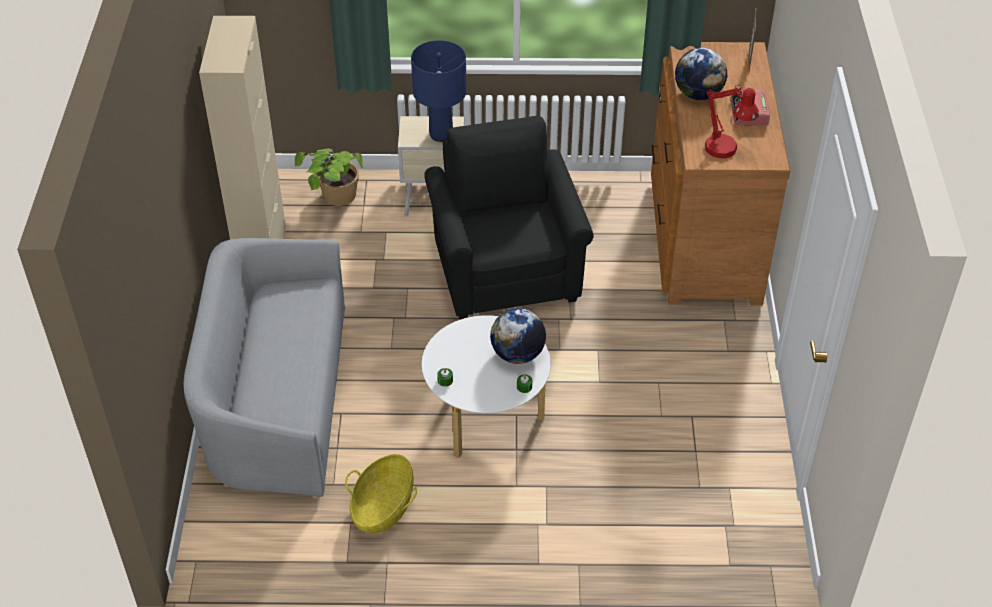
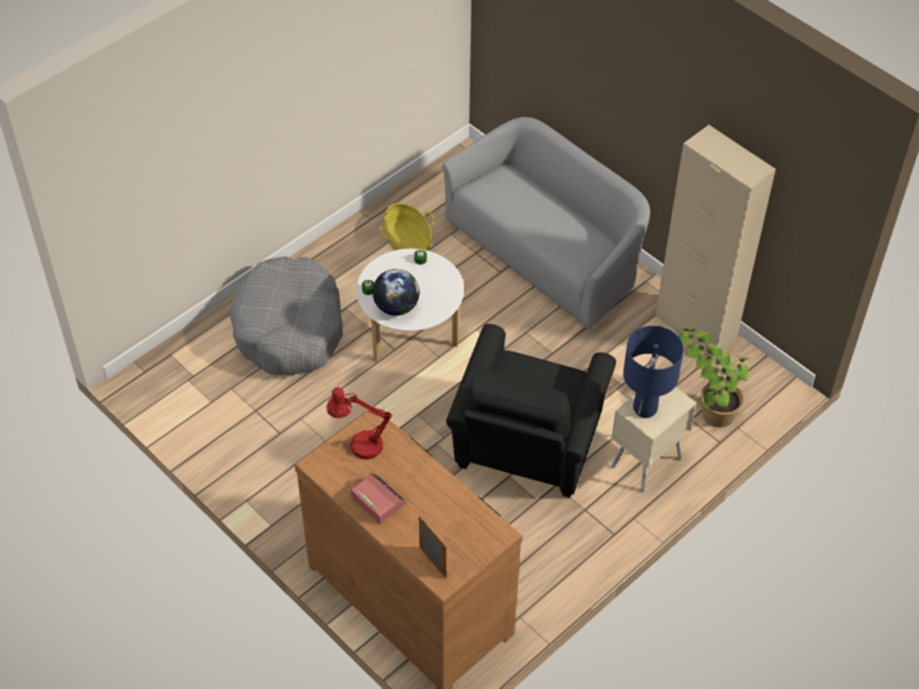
camera: 135 degrees right, 5 degrees up
(506, 269) = (525, 448): black armchair -> black armchair turned 75 degrees clockwise
(589, 505) = (289, 328): none -> grey dog bed
(698, 94) = (436, 489): globe -> none

